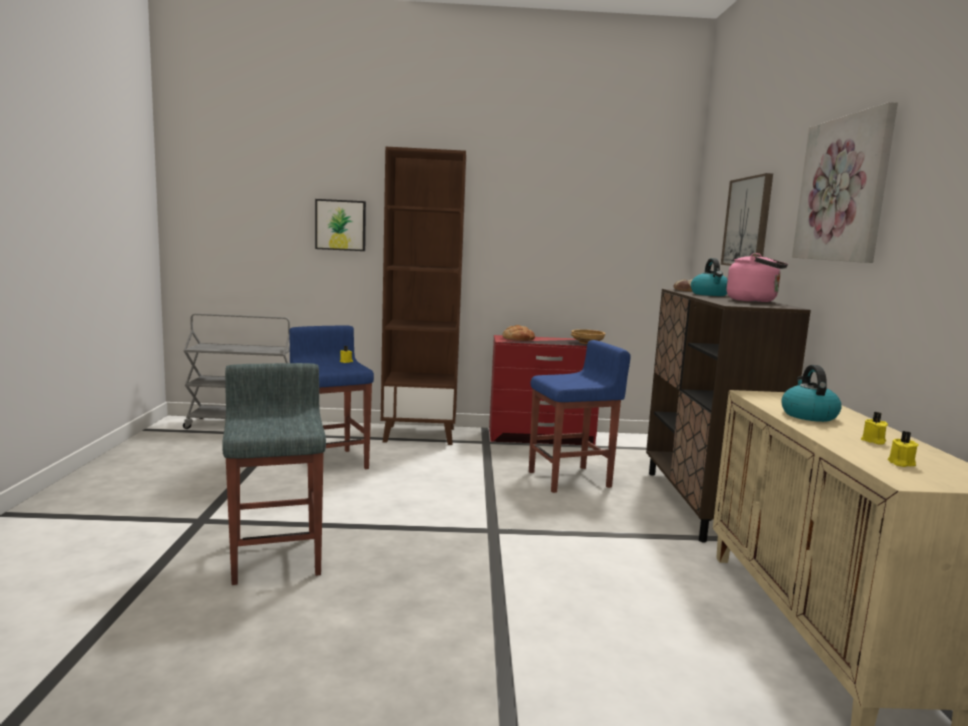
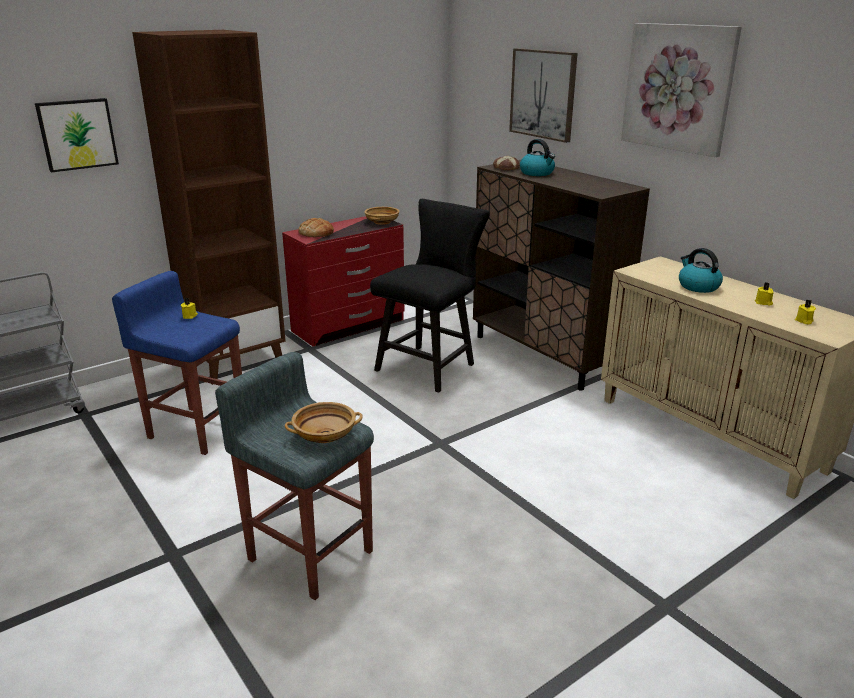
camera: 35 degrees left, 15 degrees up
(284, 428) = (325, 435): none -> beige bowl
(570, 479) = (430, 365): blue stool -> black chair
(754, 301) = (589, 179): pink kettle -> none

